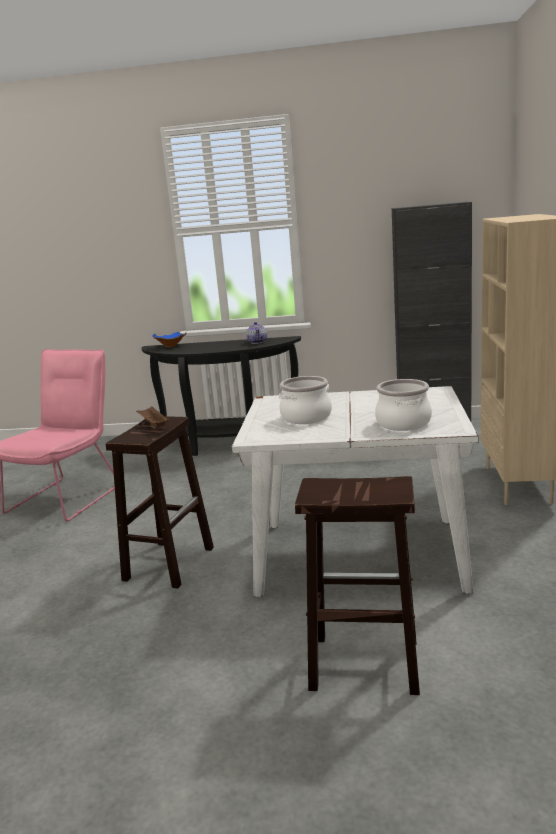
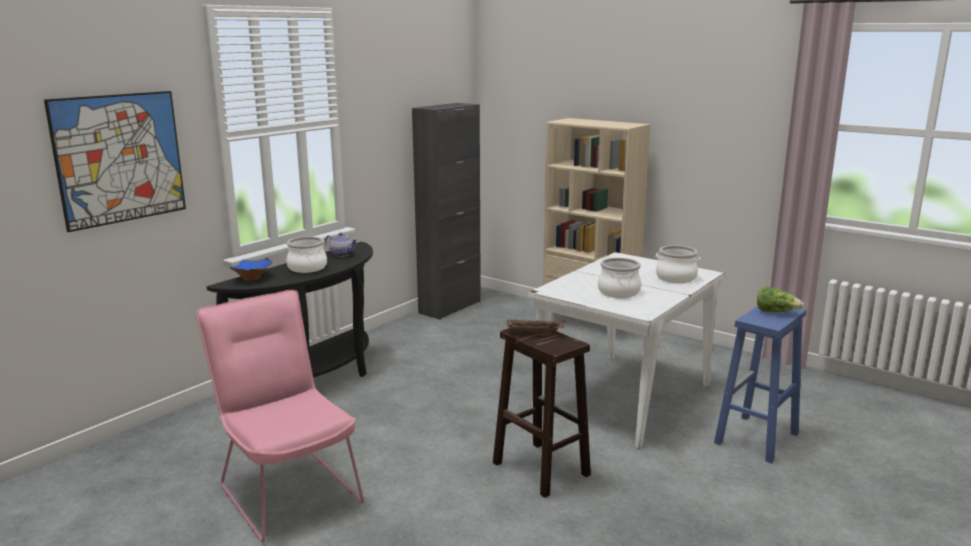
camera: 60 degrees left, 0 degrees up
(98, 246) = (120, 158): none -> picture
(211, 346) = (307, 268): none -> cooking pot
(362, 664) = (756, 439): brown stool -> blue stool
(369, 490) = (776, 312): none -> lettuce

